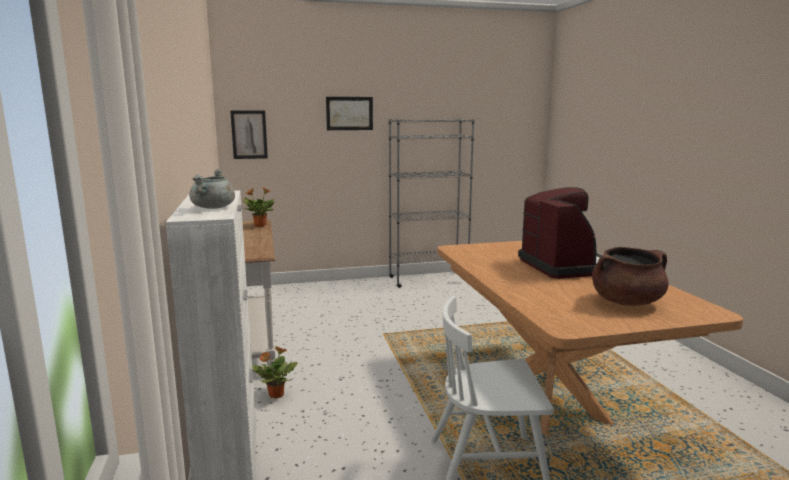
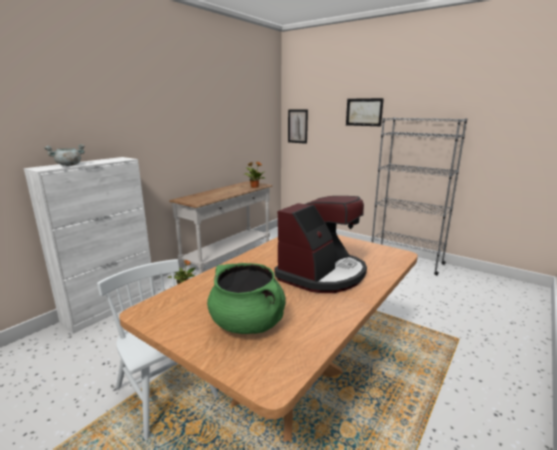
camera: 50 degrees right, 5 degrees up
(627, 302) = (248, 323): brown cooking pot -> green cooking pot

